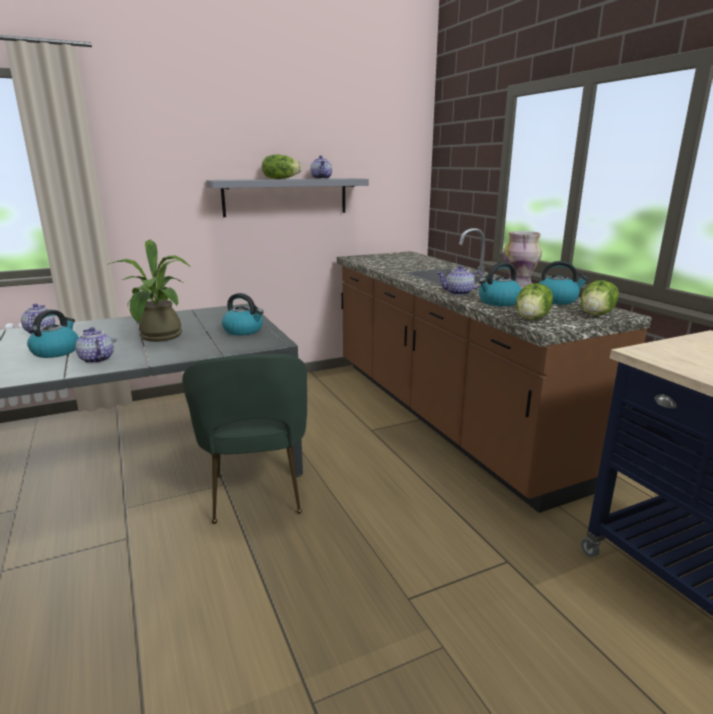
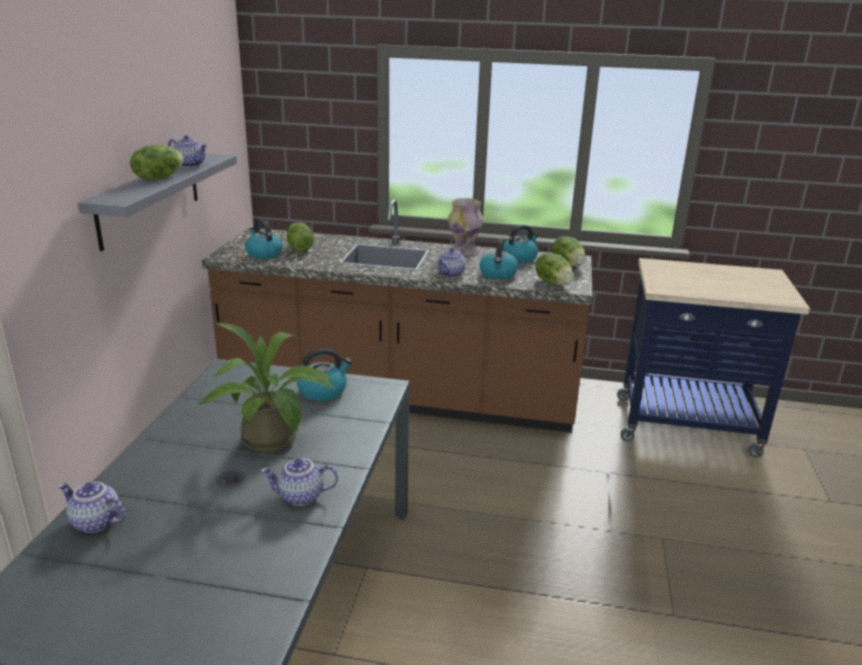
camera: 55 degrees left, 5 degrees up
(56, 351) = (223, 520): kettle -> kettle (263, 254)
(256, 500) = (417, 556): green chair -> none
(404, 263) = (299, 248): none -> lettuce

